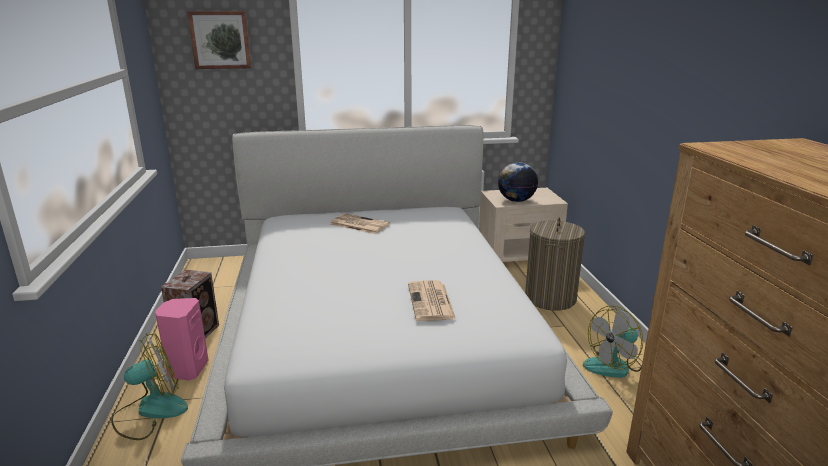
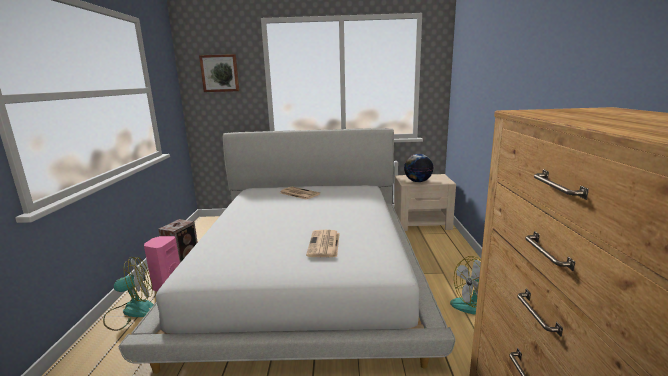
camera: 10 degrees right, 5 degrees down
(550, 298) = (437, 253): laundry basket -> none

